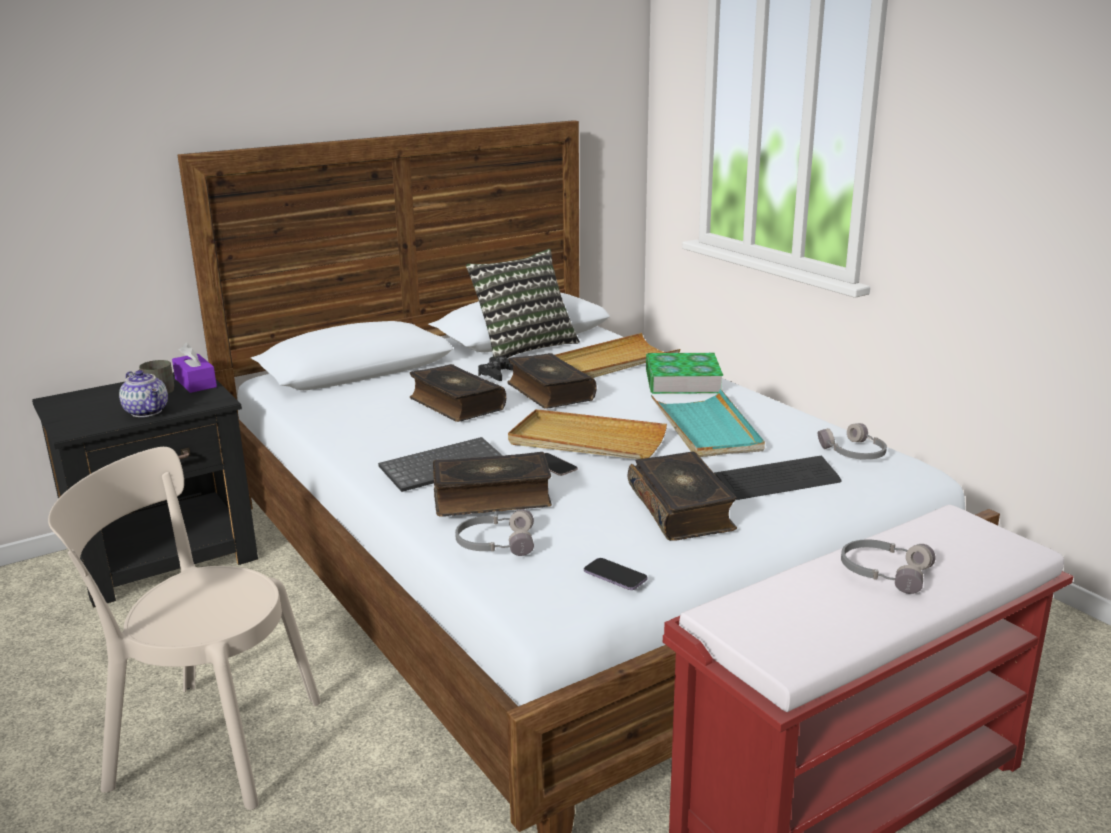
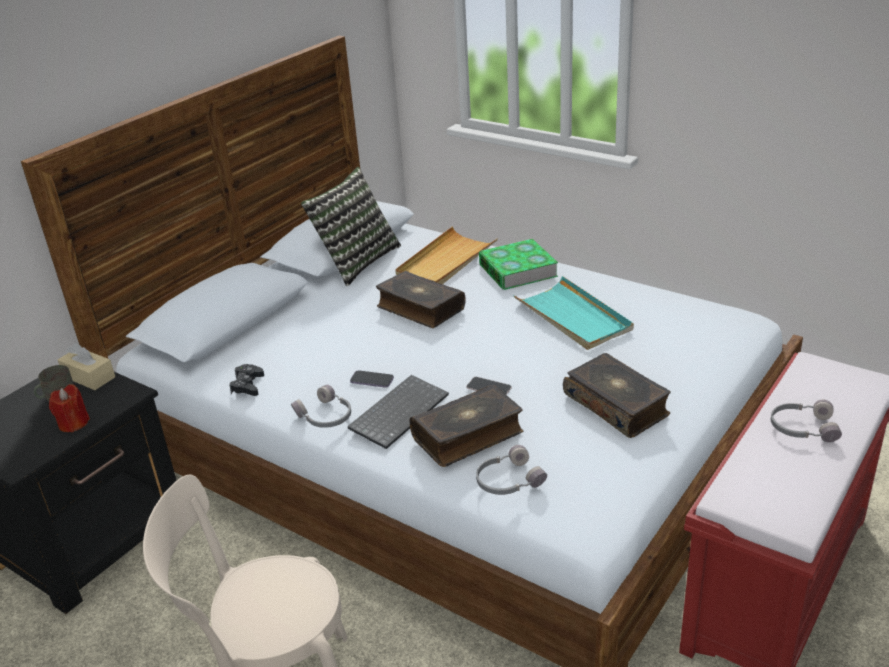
camera: 20 degrees left, 10 degrees up
(148, 411) = (73, 423): teapot -> red candle
(195, 383) = (89, 377): purple tissue box -> beige tissue box
(455, 404) = (352, 341): book -> none
(496, 374) = (357, 298): black game controller -> black game controller (247, 385)
(586, 441) = (493, 355): beige tray -> none
(615, 576) = (617, 483): phone -> phone (372, 380)
(777, 480) = (663, 357): keyboard -> none
(853, 453) = (695, 315): grey headphones -> grey headphones (325, 416)

